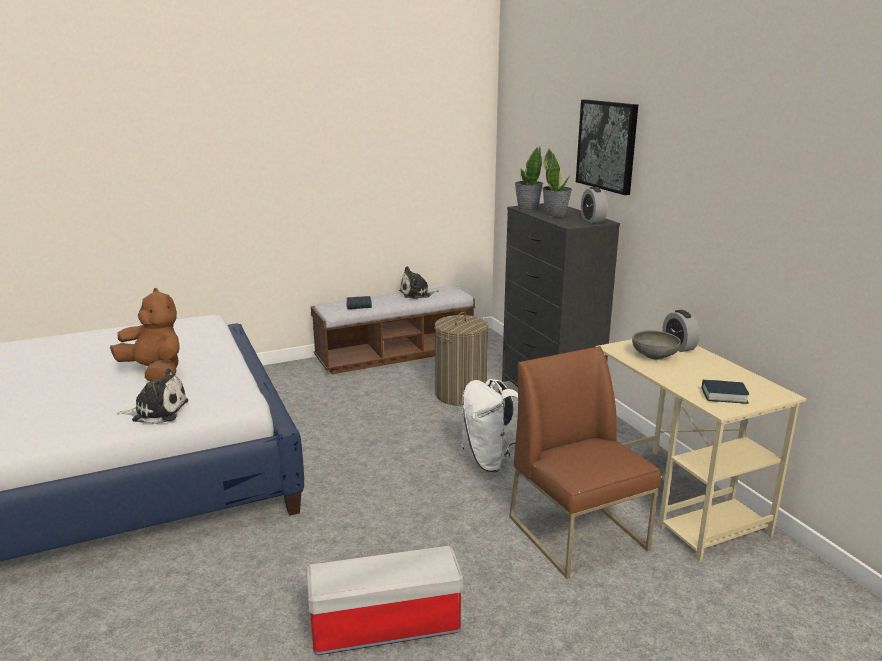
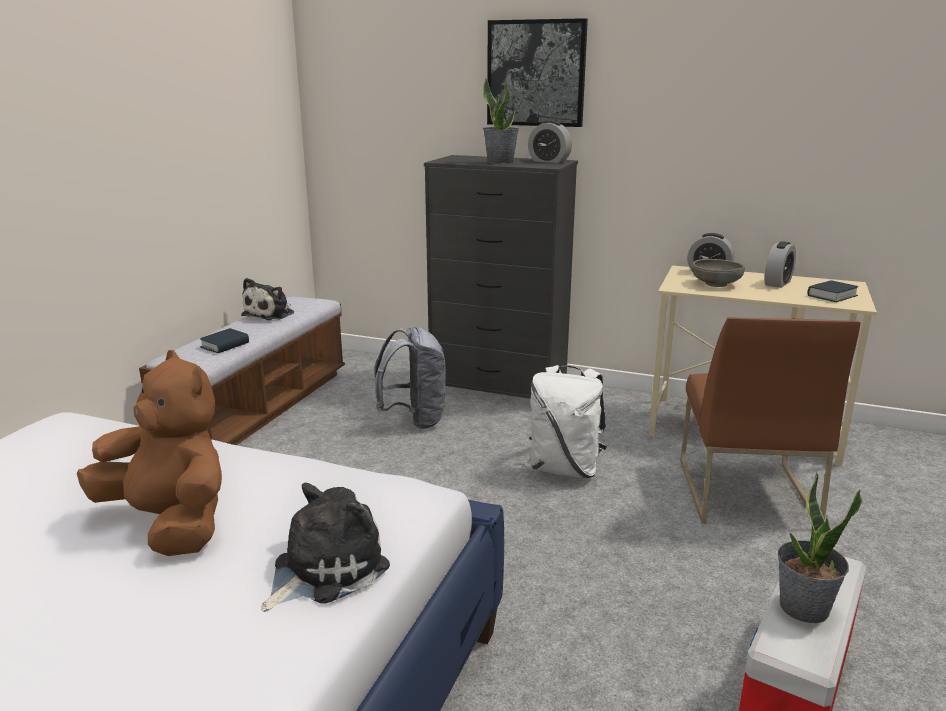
camera: 45 degrees left, 0 degrees up
(155, 373) = (170, 523): brown plush toy -> brown plush toy turned 45 degrees clockwise
(460, 394) = (414, 419): laundry basket -> grey backpack
(527, 208) = (451, 161): potted plant -> potted plant (803, 608)
(578, 533) = (744, 492): brown chair -> brown chair turned 105 degrees counterclockwise
(711, 372) = (777, 283): none -> alarm clock

